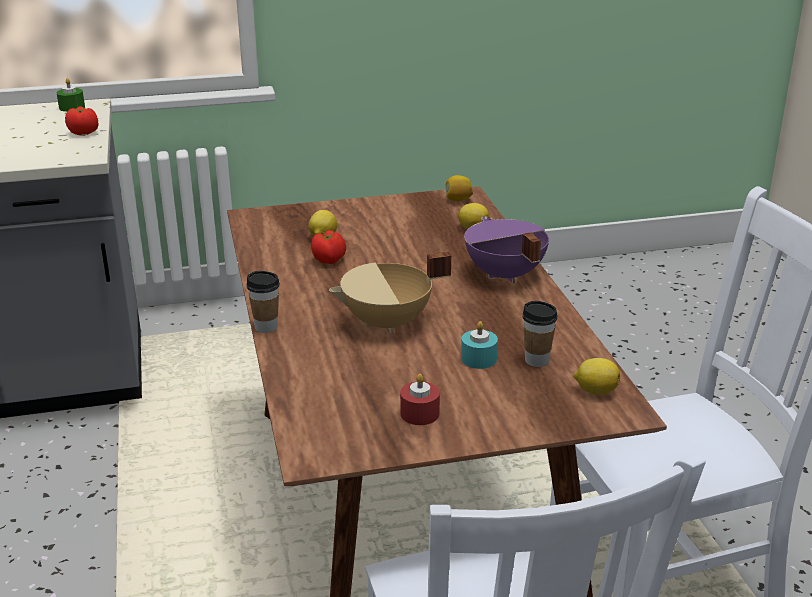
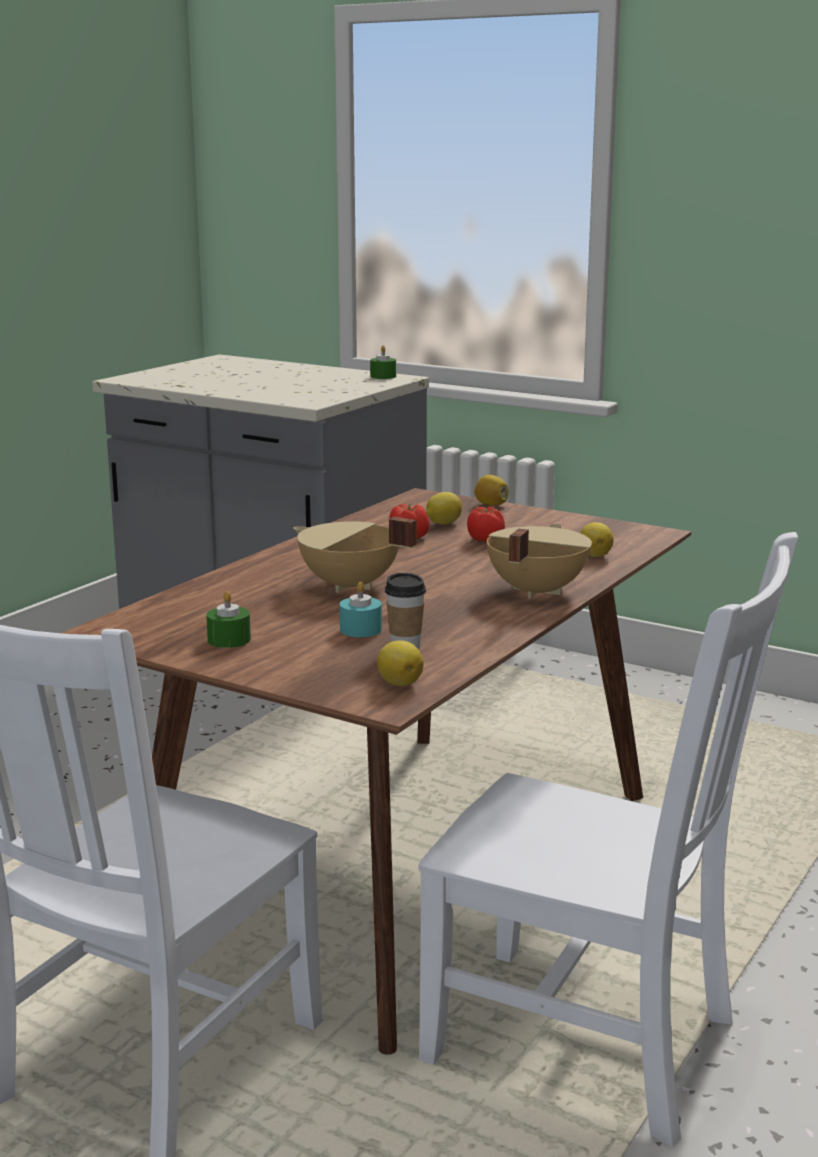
camera: 45 degrees right, 10 degrees down
(83, 133) = (347, 391): tomato -> tomato (486, 540)
(266, 327) = (257, 558): cup -> none
(419, 413) = (229, 640): red candle -> green candle
(458, 200) = (638, 534): lemon -> lemon (491, 505)
(503, 275) = (534, 591): purple cooking pot -> beige cooking pot

